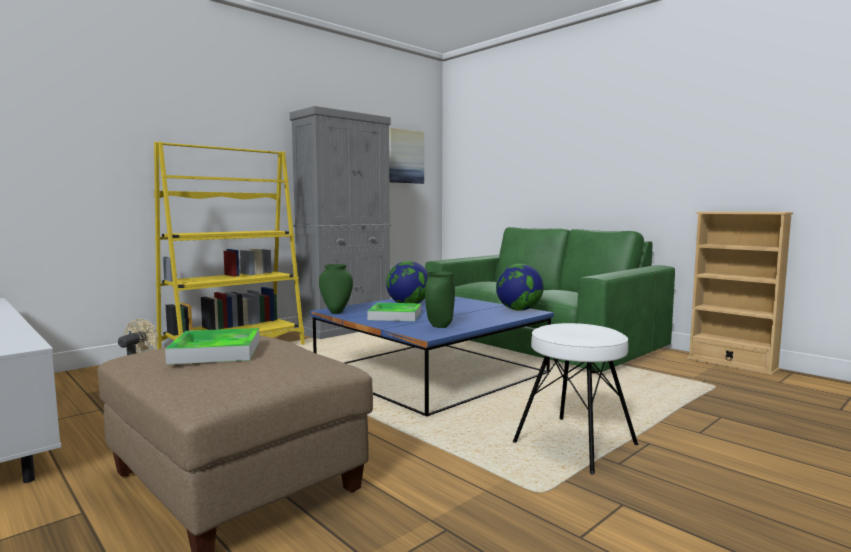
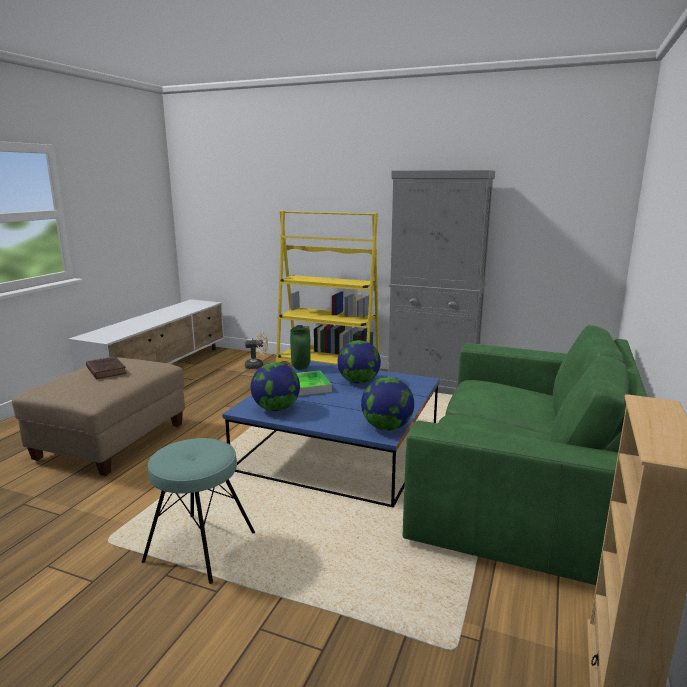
camera: 65 degrees right, 10 degrees up
(216, 352) = (106, 370): tray -> brown book
(405, 156) = (563, 206): picture -> none
(440, 326) = (276, 409): green vase -> globe
(575, 443) = (201, 547): white stool -> turquoise stool

